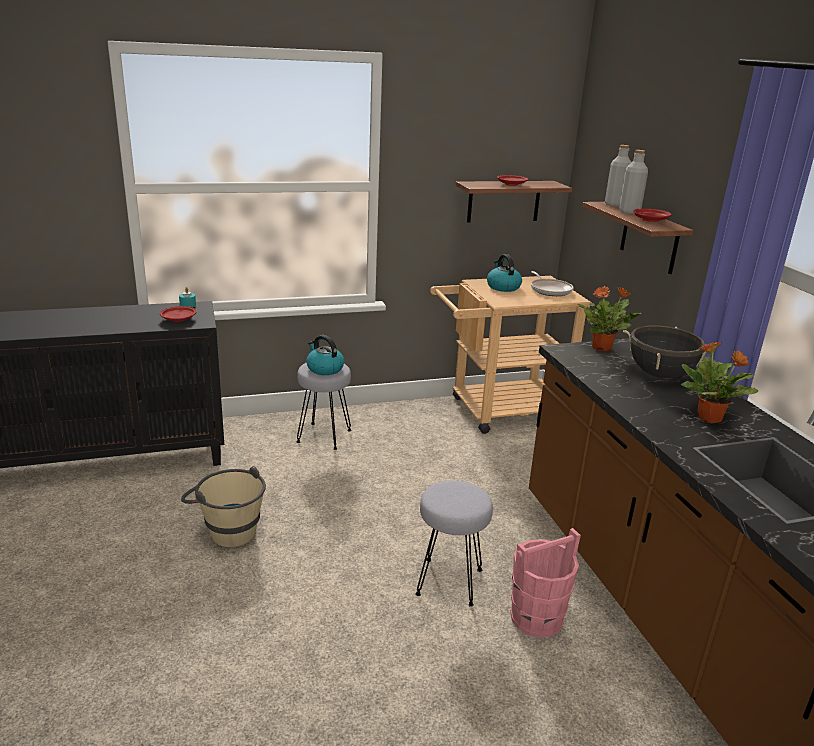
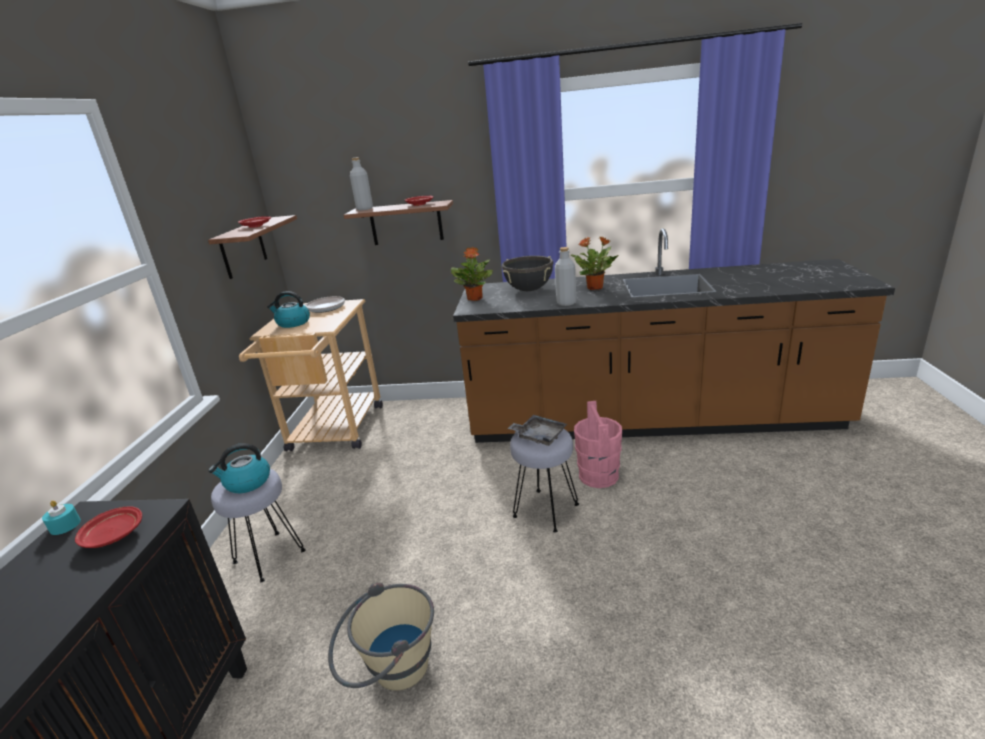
camera: 65 degrees left, 0 degrees up
(457, 495) = (539, 436): none -> grey tray
(629, 212) = (390, 207): grey bottle -> grey bottle (566, 303)

